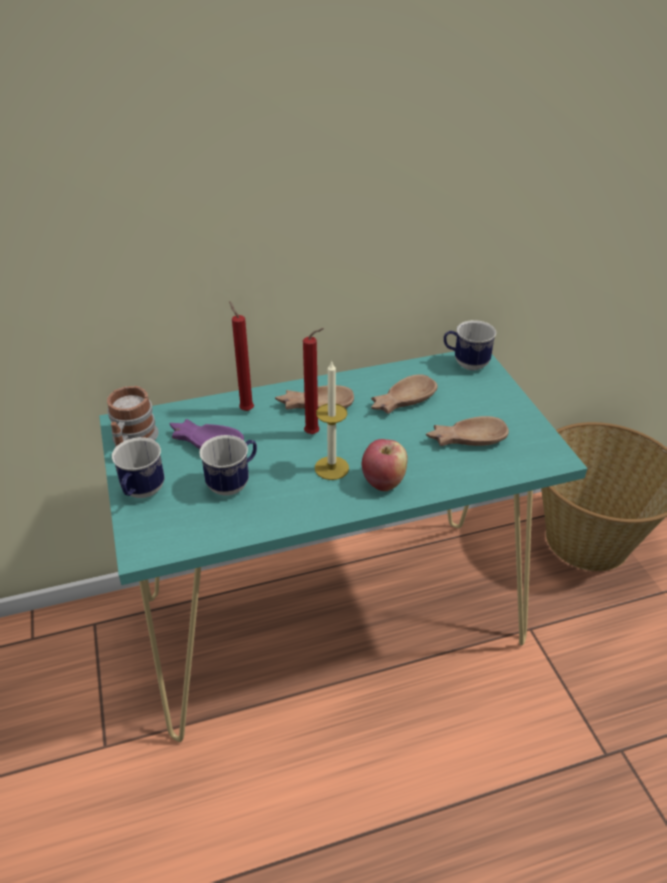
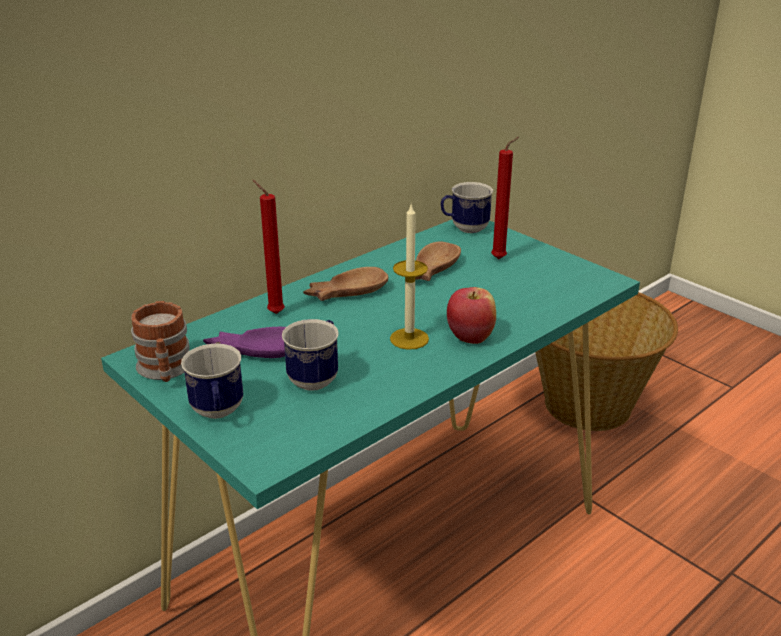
camera: 25 degrees left, 10 degrees down
(314, 434) = (366, 316): red candle -> red candle (501, 258)
(465, 438) = (515, 284): brown bowl -> none

